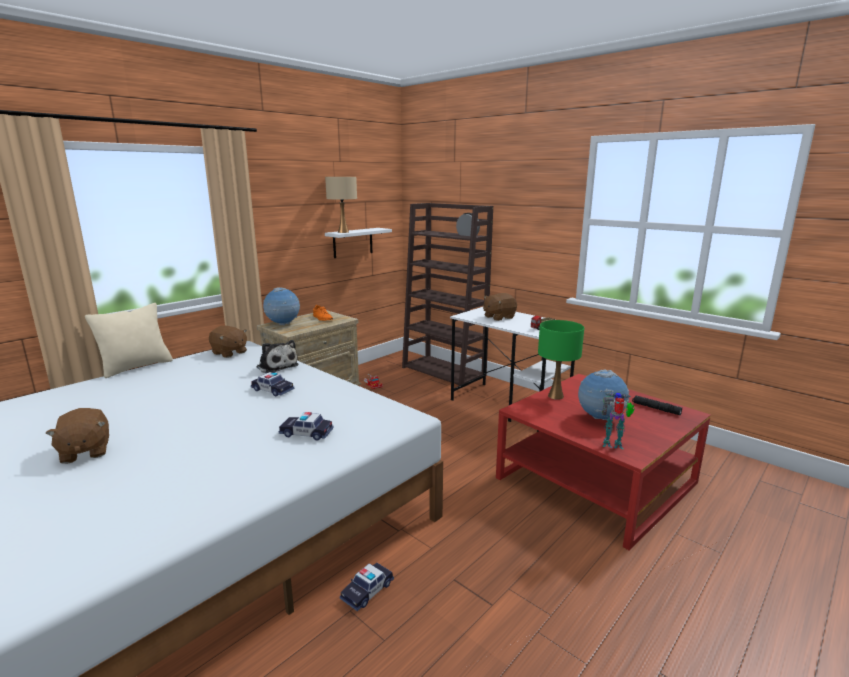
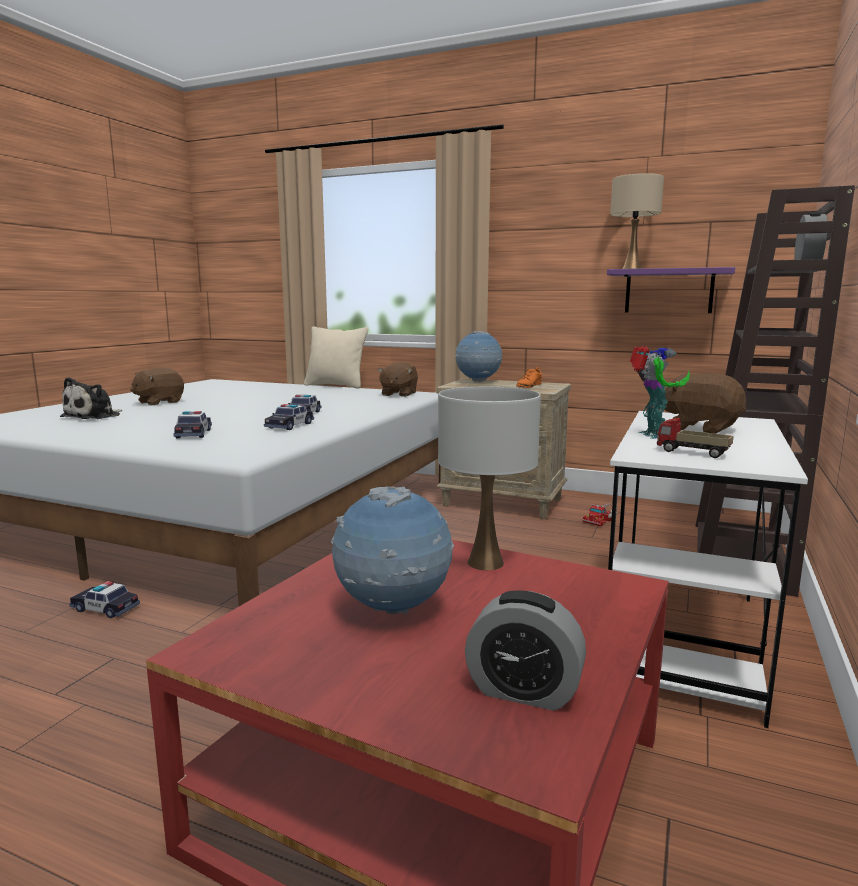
camera: 70 degrees right, 5 degrees down
(276, 366) = (374, 407): plush toy -> plush toy (94, 416)
(317, 398) = (289, 426): none -> toy car
(353, 242) = (669, 291): white shelf -> purple shelf
(556, 396) = (485, 563): green table lamp -> white table lamp
(613, 445) = (259, 627): toy robot -> toy robot (653, 435)
(656, 408) = (523, 691): black flashlight -> alarm clock

